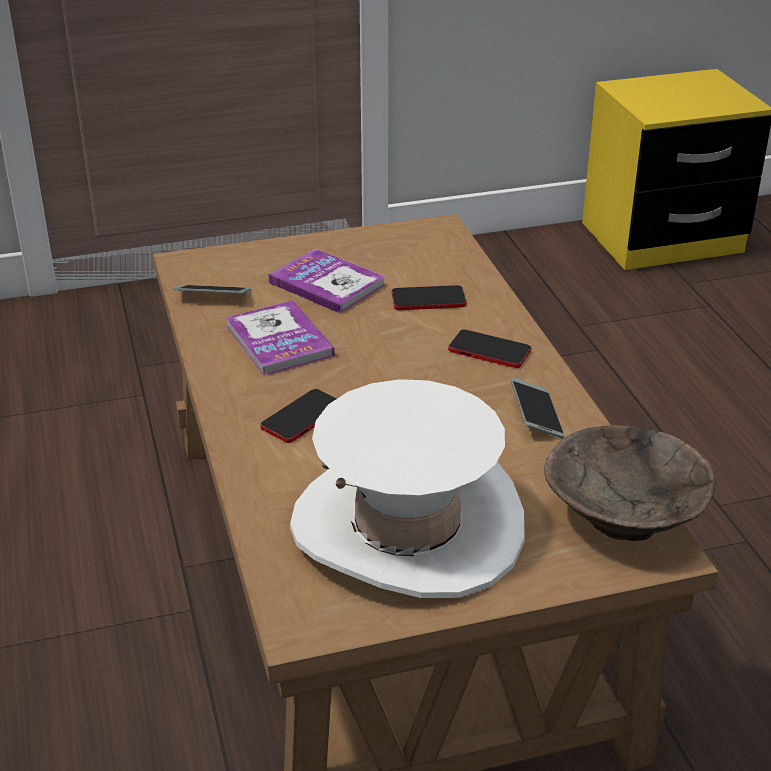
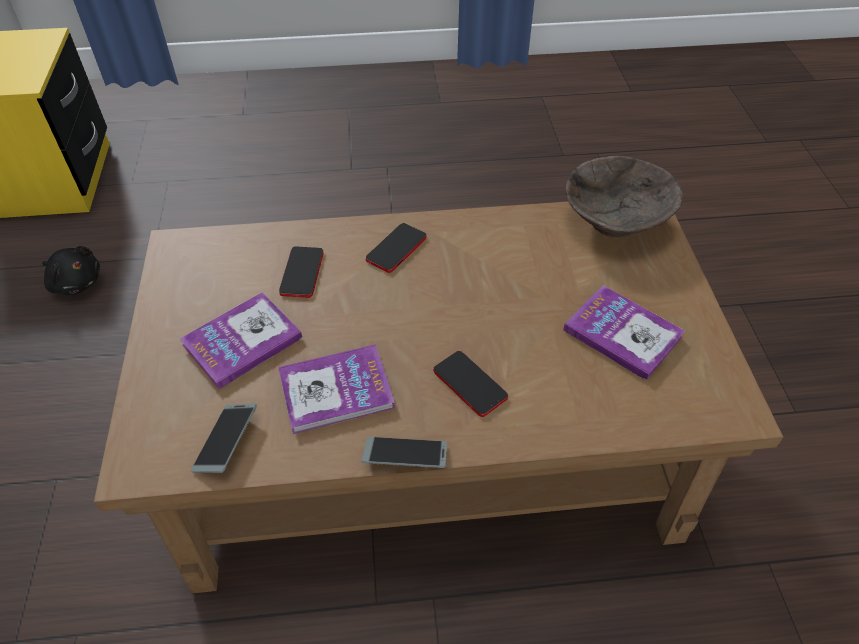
camera: 80 degrees left, 15 degrees up
(407, 526) = (622, 333): white hat -> book
(519, 290) = (76, 282): none -> black plush toy
(536, 415) = (492, 239): phone -> phone (405, 457)

